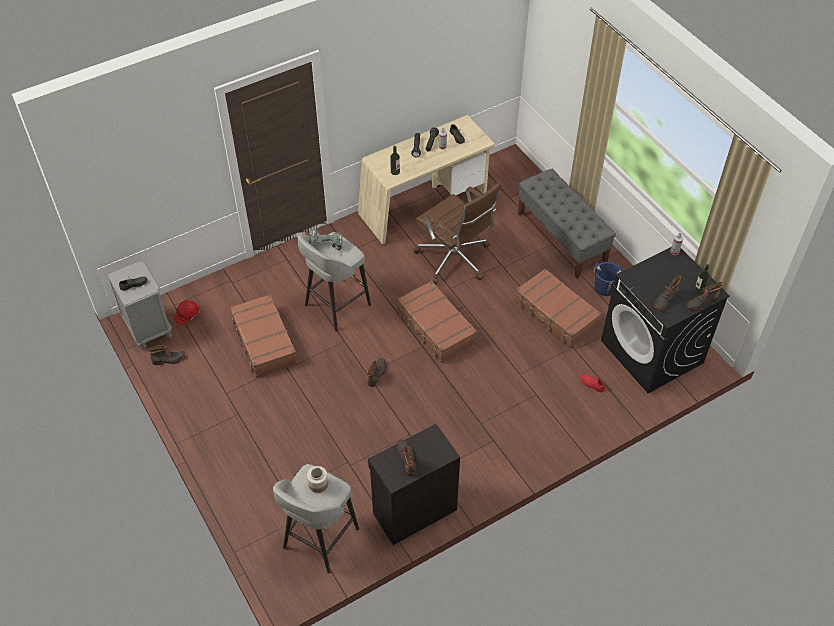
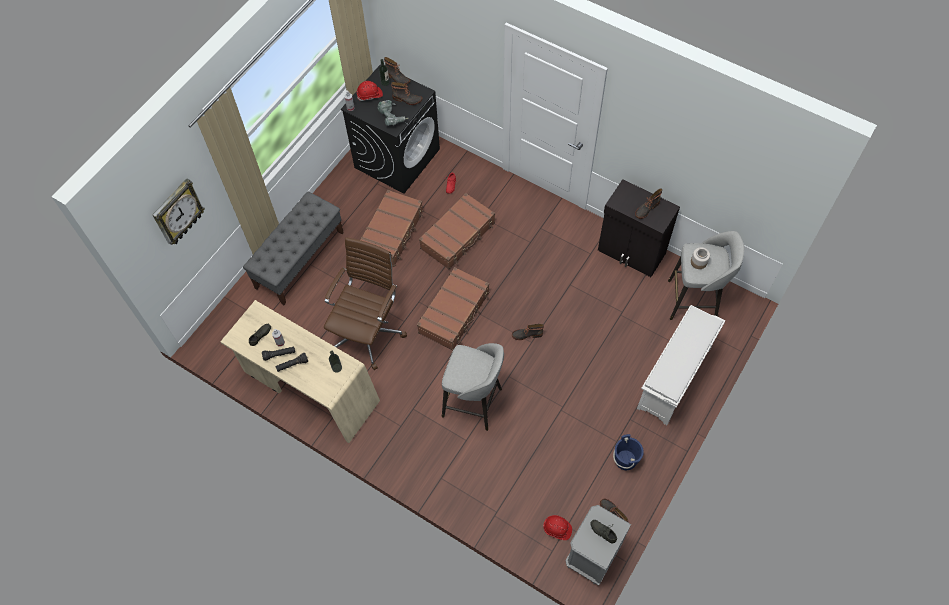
camera: 115 degrees left, 10 degrees up
(249, 472) = (674, 379): none -> white shoe rack
(264, 342) = (547, 442): brown suitcase -> brown suitcase (458, 236)
(325, 247) = (468, 378): power drill -> power drill (392, 117)
(564, 58) = (177, 212): none -> wall clock
(605, 288) = (344, 209): blue bucket -> blue bucket (625, 459)
(685, 272) = (370, 95): none -> red hard hat

